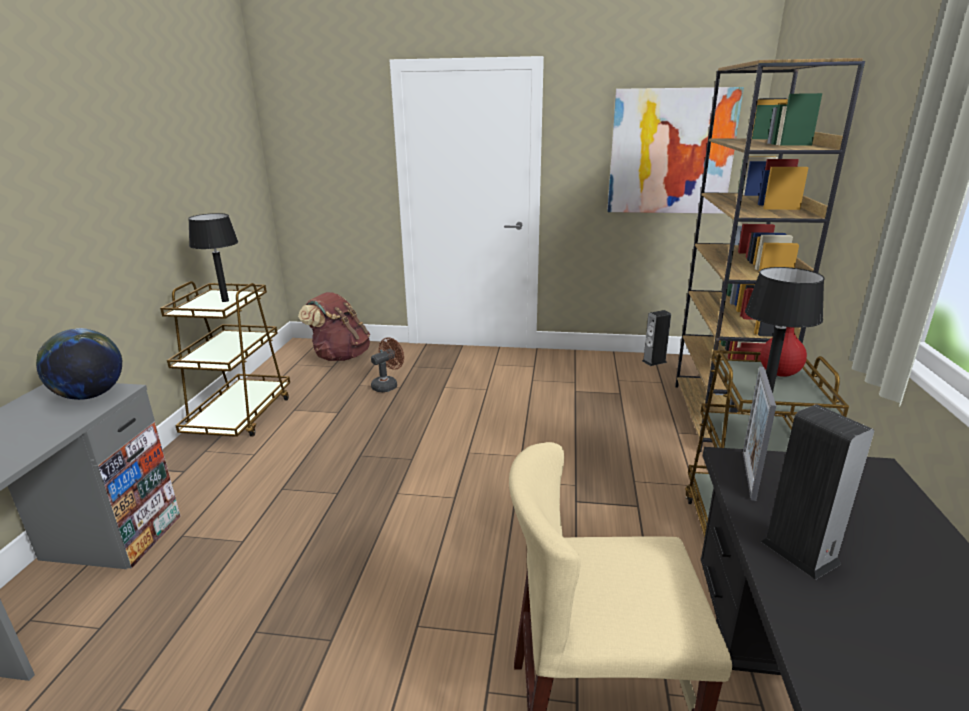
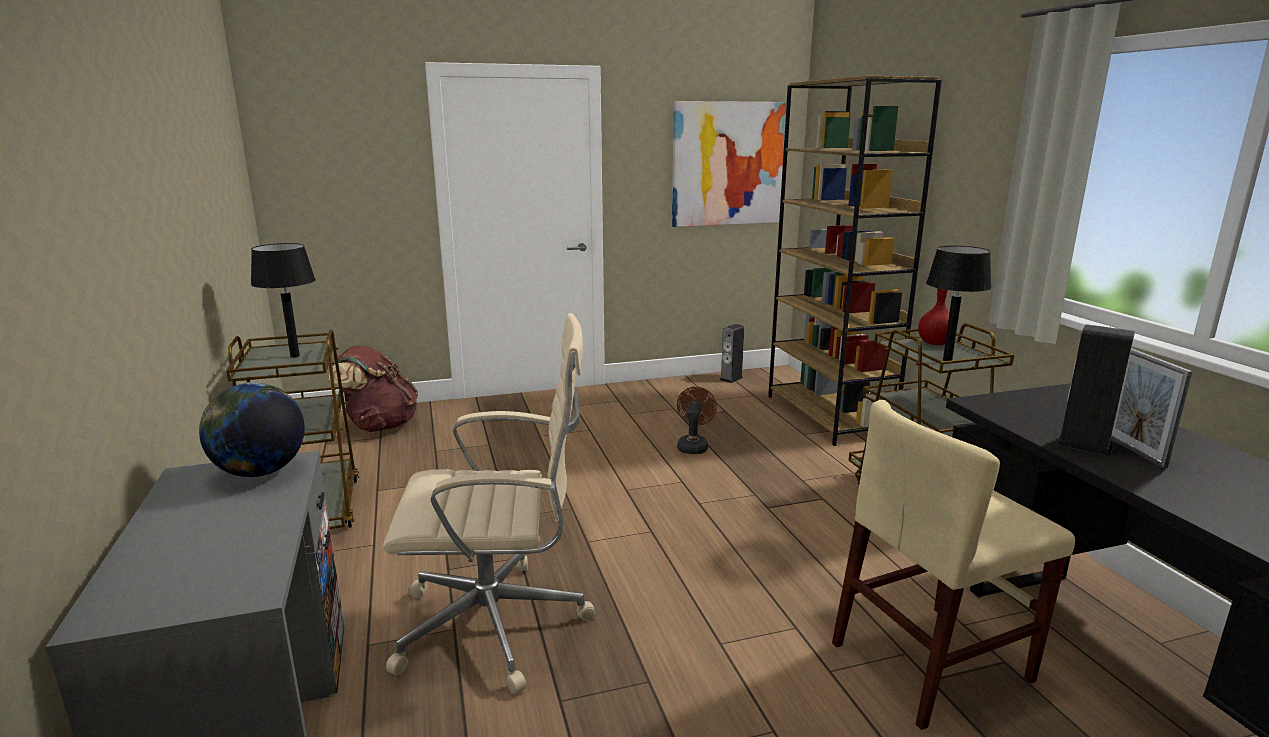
camera: 25 degrees left, 5 degrees down
(273, 548) = (498, 624): none -> beige office chair
(387, 385) = (471, 445): brown fan -> brown fan (693, 446)
(748, 475) = (999, 409): picture frame -> picture frame (1133, 450)

